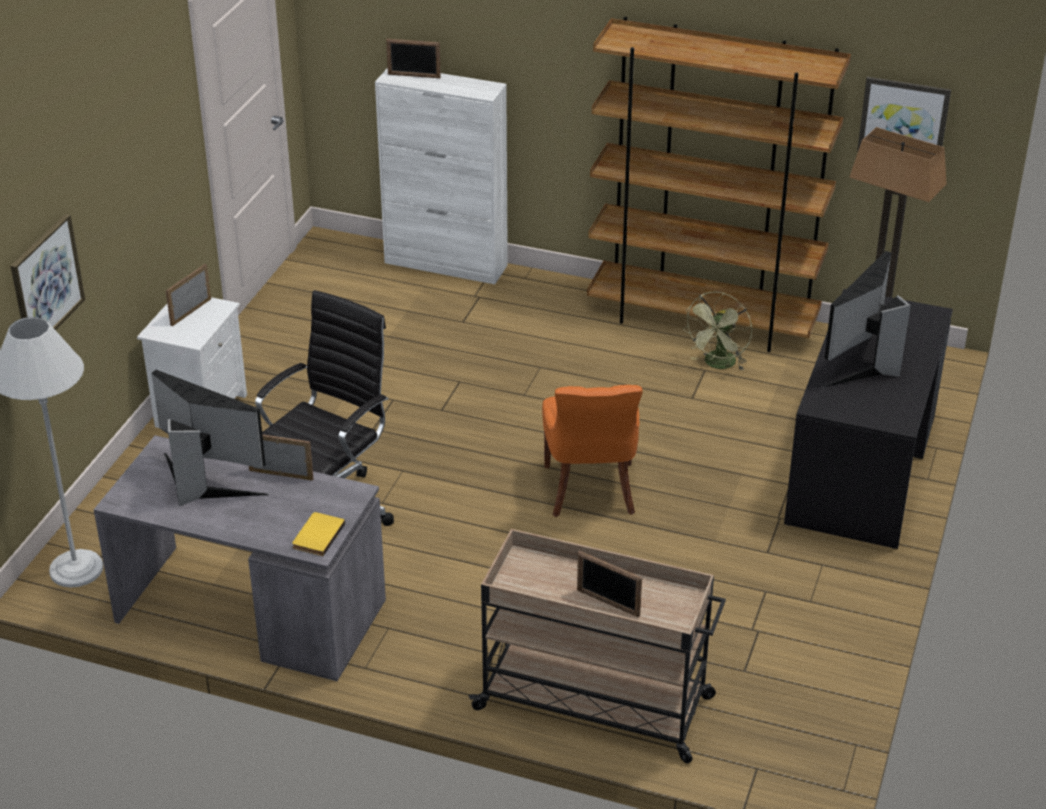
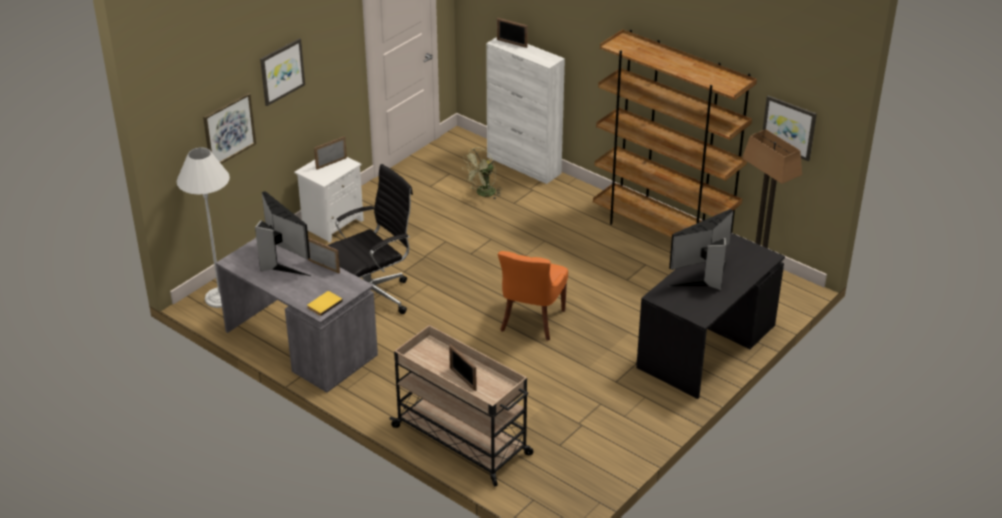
camera: 20 degrees right, 0 degrees up
(105, 171) = (281, 71): none -> picture
(718, 365) = (656, 263): green fan -> green fan (483, 193)

